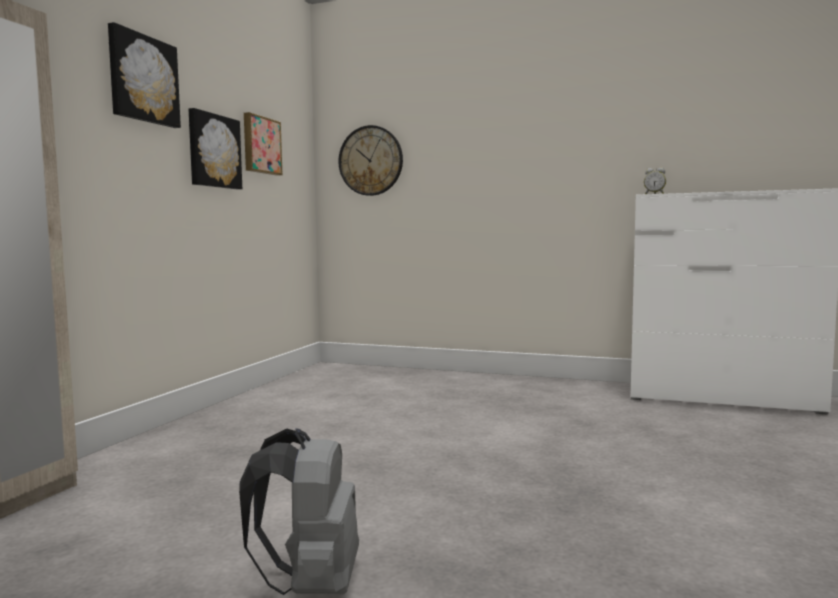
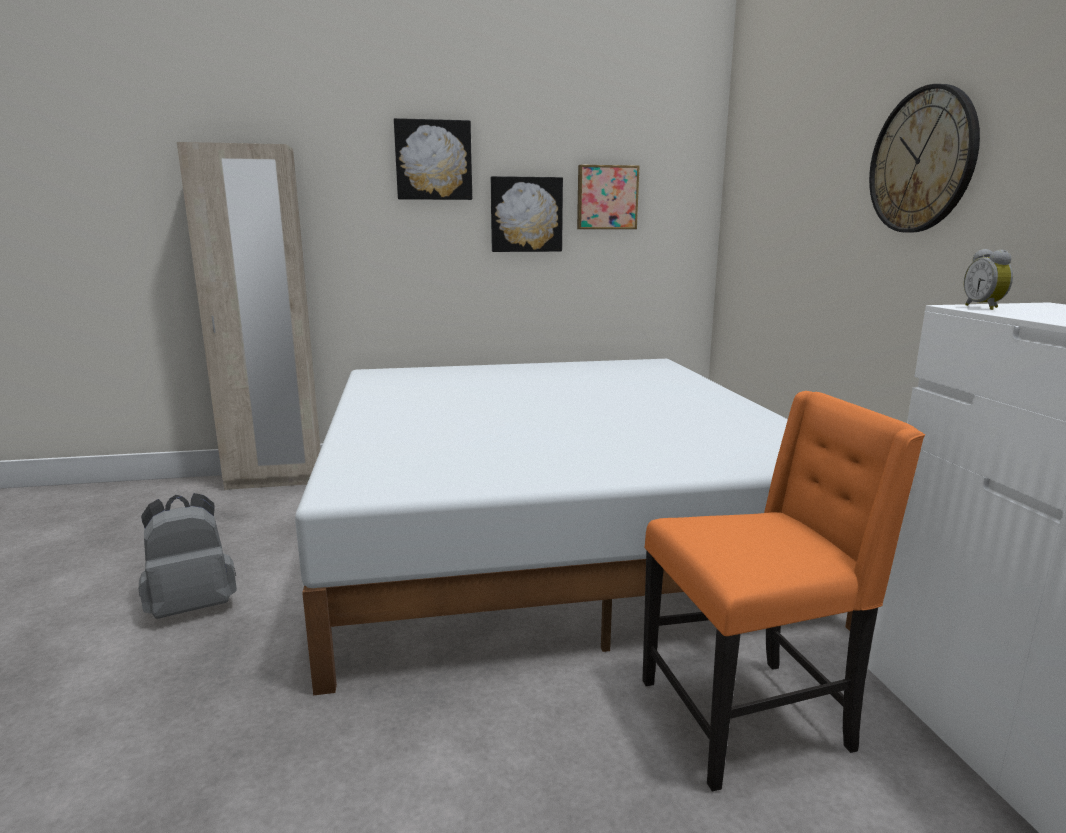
camera: 60 degrees right, 10 degrees up
(370, 161) = (757, 203): wall clock -> wall clock (922, 160)
(382, 419) = (550, 529): none -> white bed
(653, 426) = (748, 716): none -> orange chair

